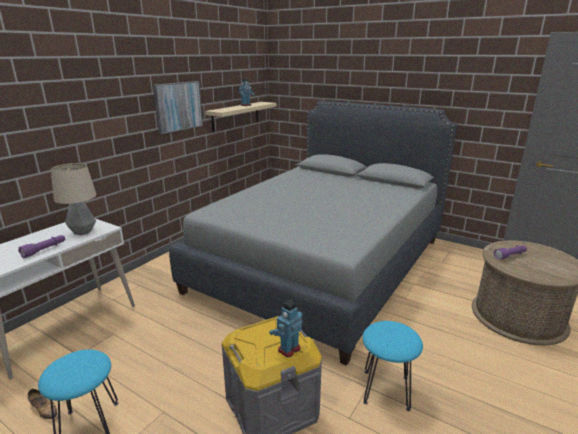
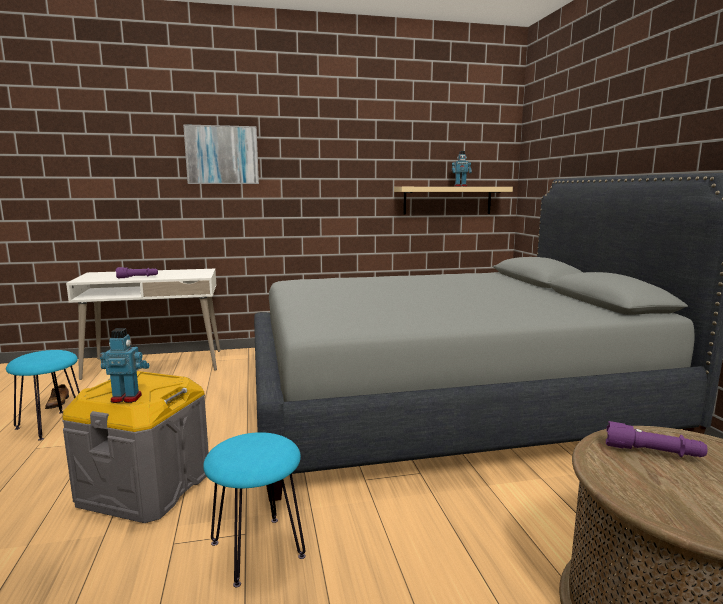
camera: 45 degrees right, 10 degrees down
(83, 232) = (183, 275): table lamp -> none
(178, 106) = (352, 176): picture -> picture (222, 155)

